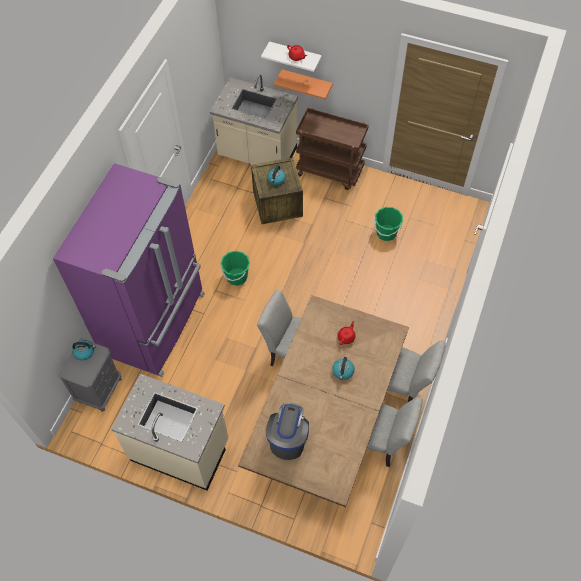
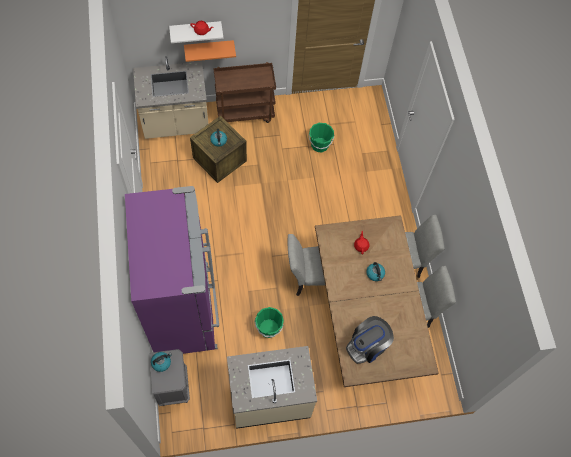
camera: 35 degrees left, 5 degrees up
(236, 277) = (225, 237): green bucket -> green bucket (269, 328)
(288, 438) = (367, 345): coffee machine -> coffee machine turned 105 degrees counterclockwise

